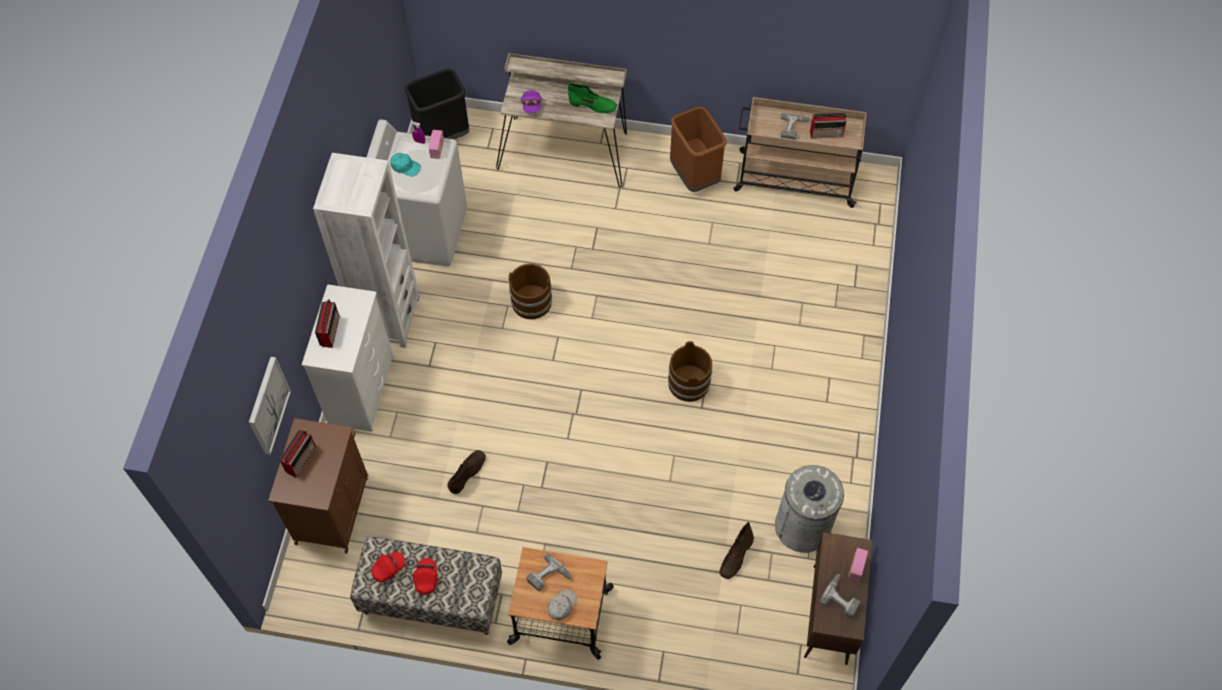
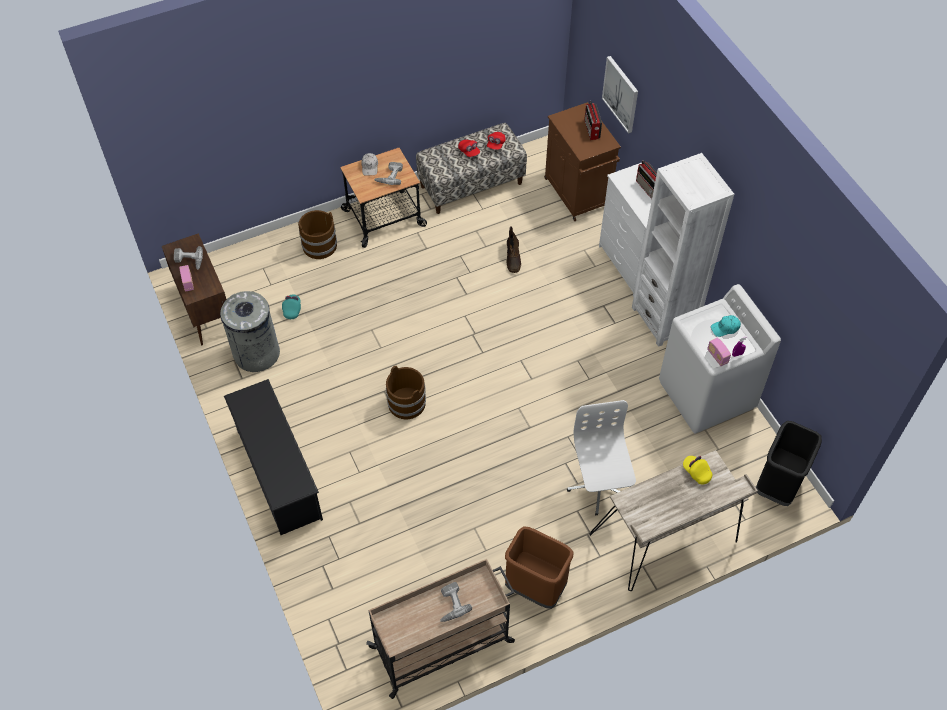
camera: 145 degrees right, 5 degrees down
(531, 105) = (696, 472): purple cap -> yellow cap
(531, 302) = (574, 392): brown bucket -> brown bucket (320, 245)
(581, 215) = (599, 486): none -> white office chair
(593, 105) = (646, 507): green boot -> none
(736, 557) = (292, 309): brown boot -> turquoise cap
(827, 133) = (416, 619): radio -> none
(848, 387) = (278, 473): none -> black shoe rack

